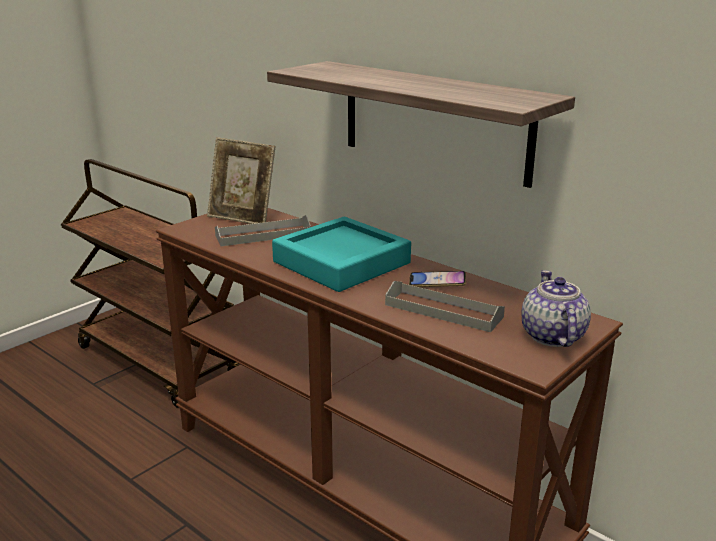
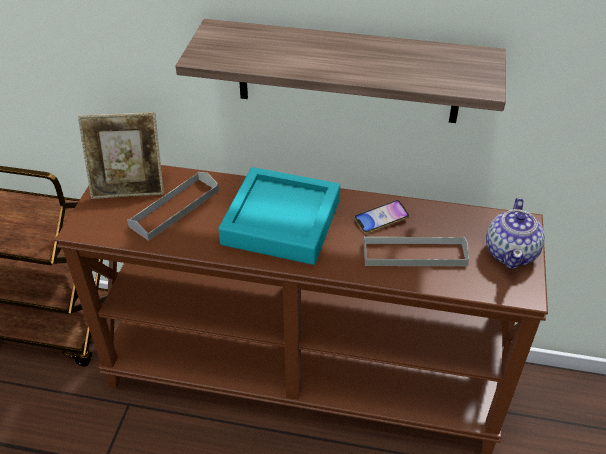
camera: 30 degrees left, 20 degrees up
(552, 336) = (511, 252): teapot -> teapot turned 135 degrees counterclockwise

